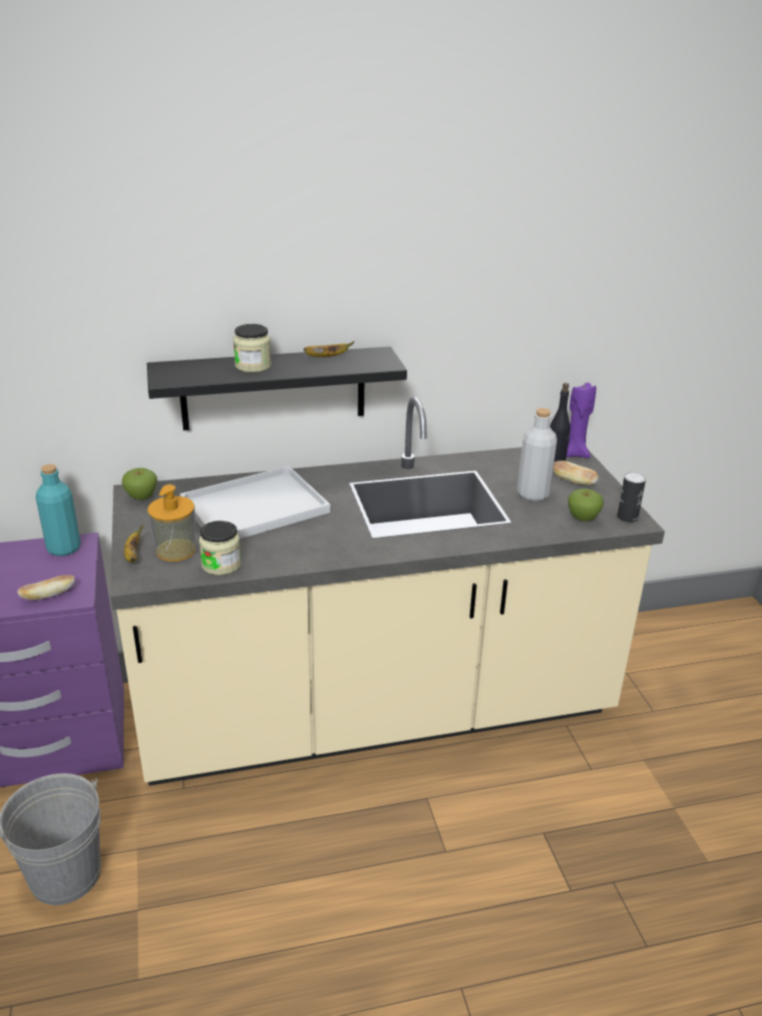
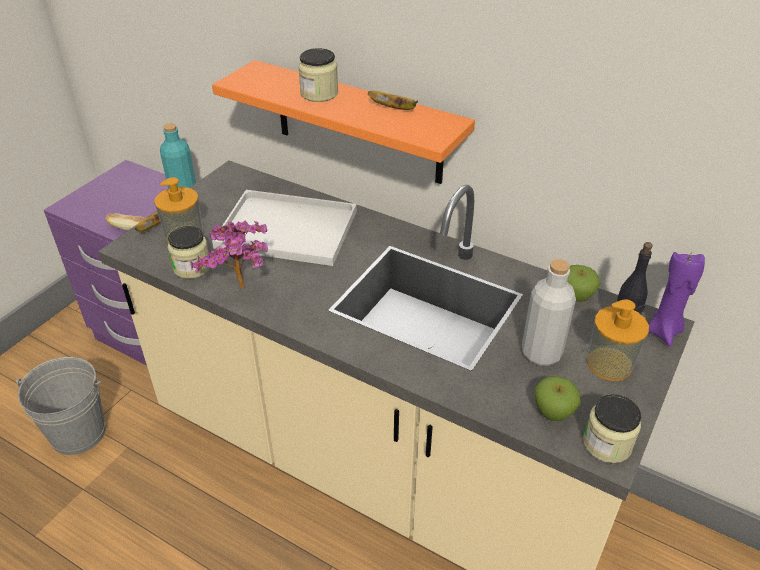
camera: 45 degrees right, 10 degrees up
(141, 497) = (229, 180): apple -> apple (576, 296)
(273, 388) = (358, 123): black shelf -> orange shelf
(291, 558) = (243, 291): none -> potted plant
(573, 481) = (609, 364): bread -> soap dispenser
(627, 517) = (607, 444): can -> jar

